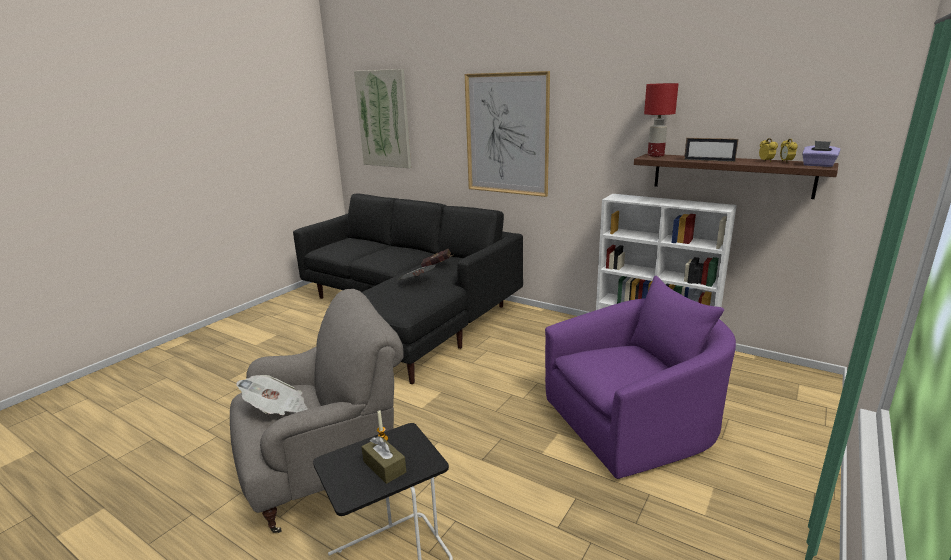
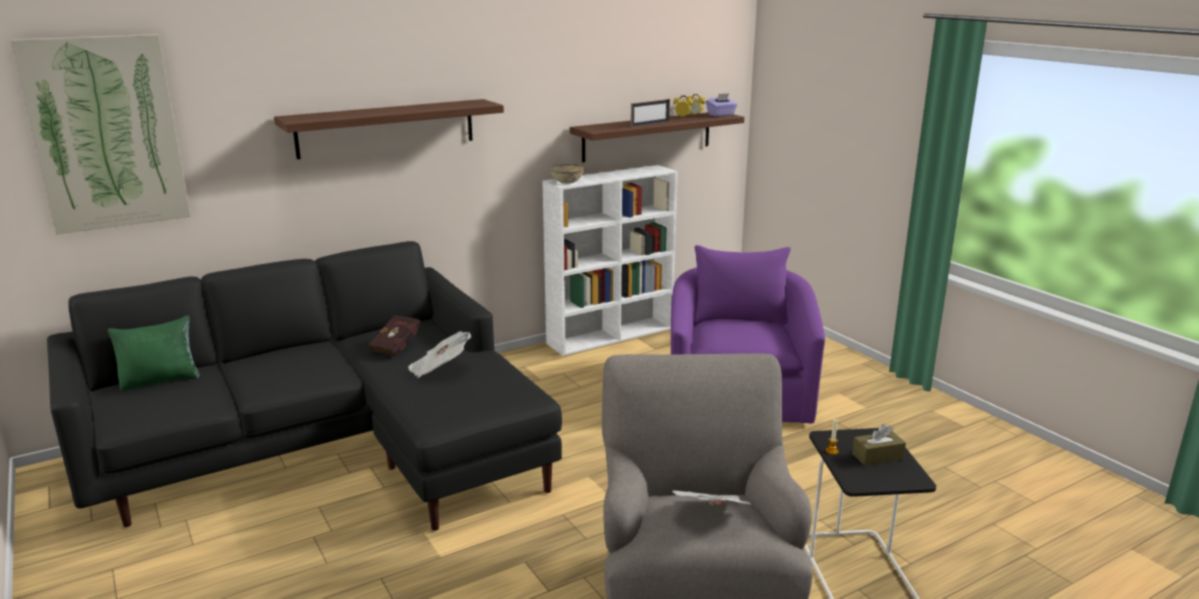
camera: 65 degrees left, 0 degrees up
(360, 242) = (160, 380): none -> green pillow
(506, 134) = (386, 128): picture -> shelf
(619, 198) = (567, 182): none -> bowl
(655, 155) = (590, 127): red table lamp -> none

